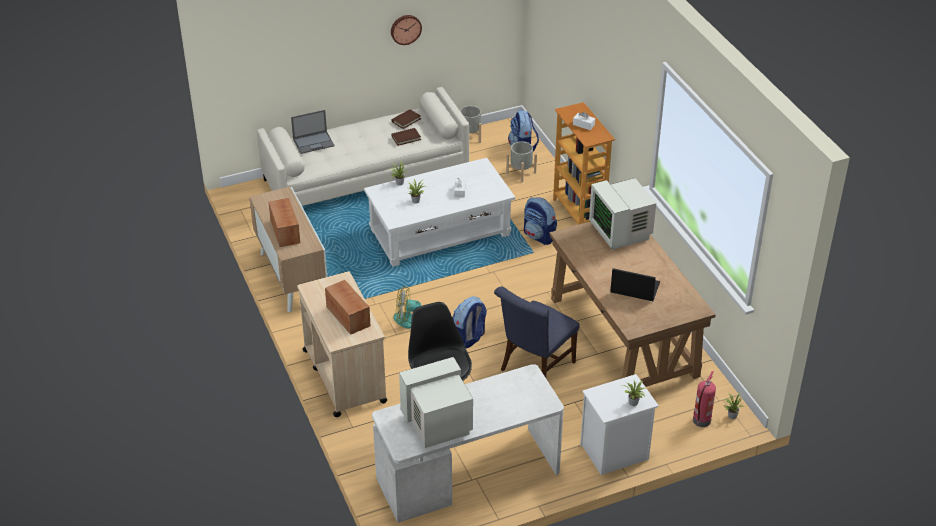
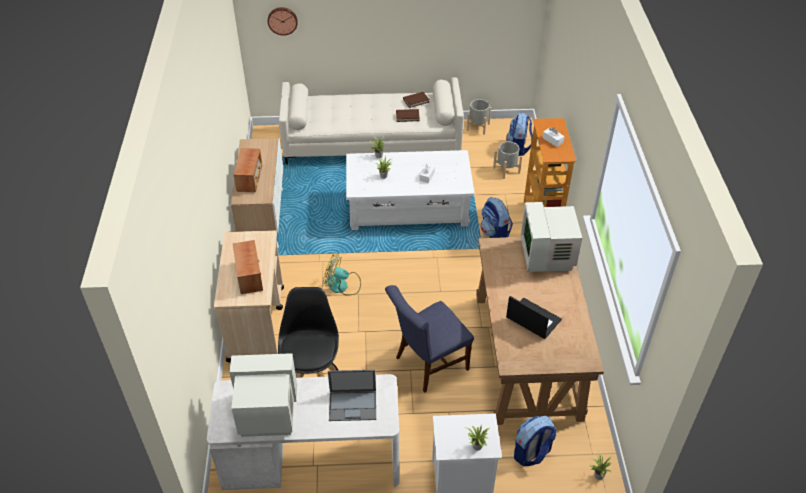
camera: 20 degrees right, 5 degrees up
(314, 142) = (328, 103): laptop -> laptop (353, 405)
(405, 29) = (426, 17): wall clock -> wall clock (282, 20)
(469, 339) = (383, 318): backpack -> backpack (532, 453)
(701, 421) = (564, 471): fire extinguisher -> none

